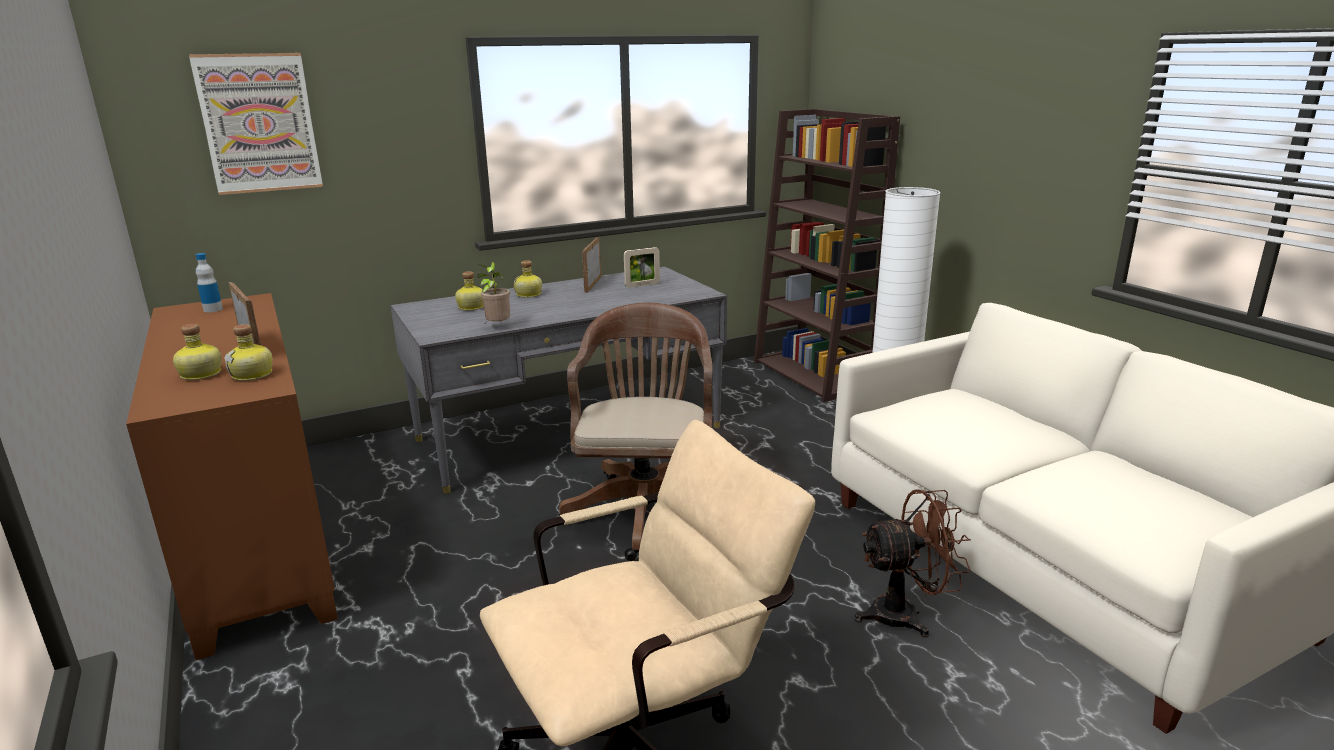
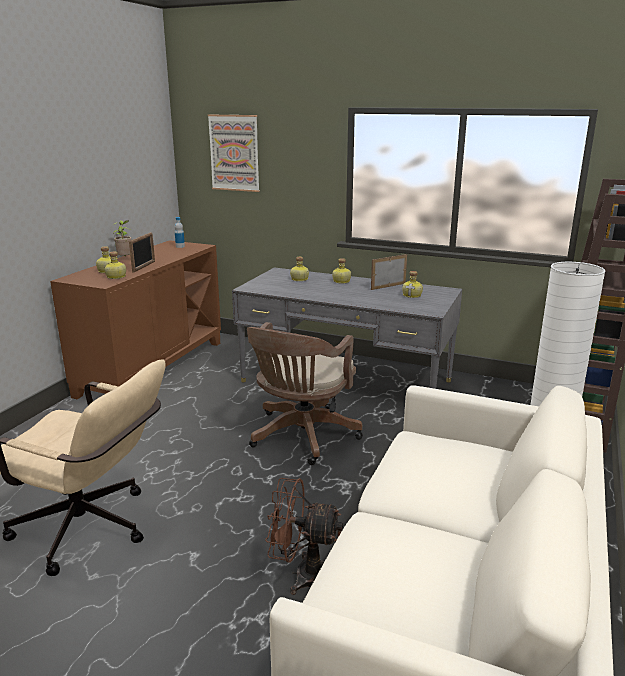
camera: 50 degrees right, 0 degrees up
(497, 327) = (281, 293): potted plant -> potted plant (125, 259)
(642, 285) = (412, 295): picture frame -> bottle
(646, 508) = (301, 437): brown office chair -> brown office chair turned 150 degrees clockwise
(906, 614) = (303, 575): brown fan -> brown fan turned 150 degrees clockwise

